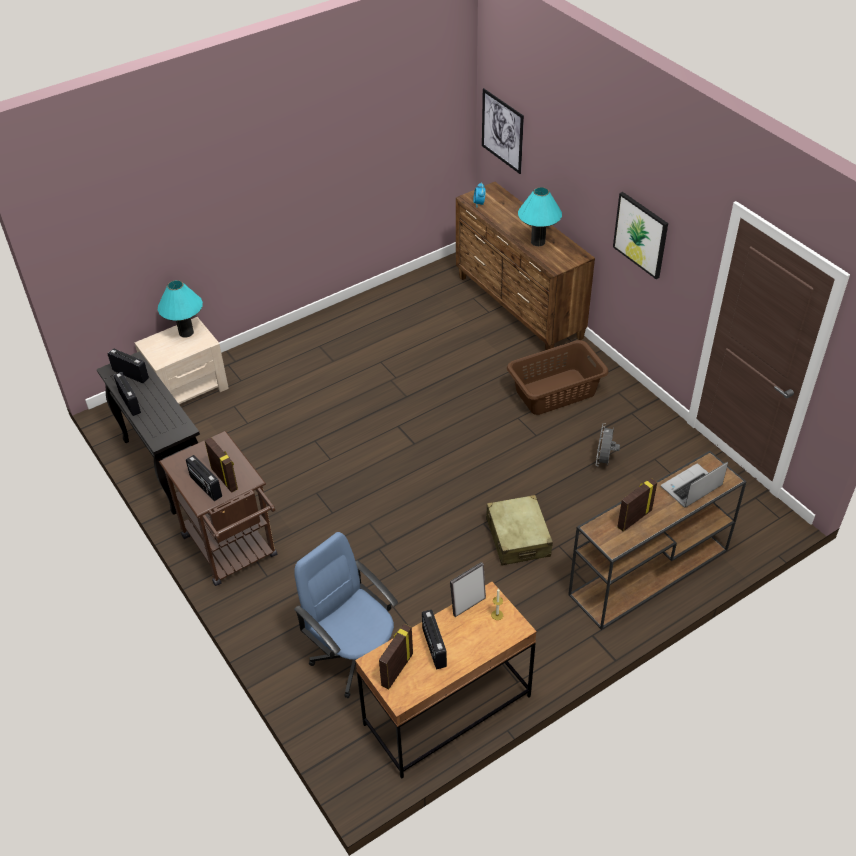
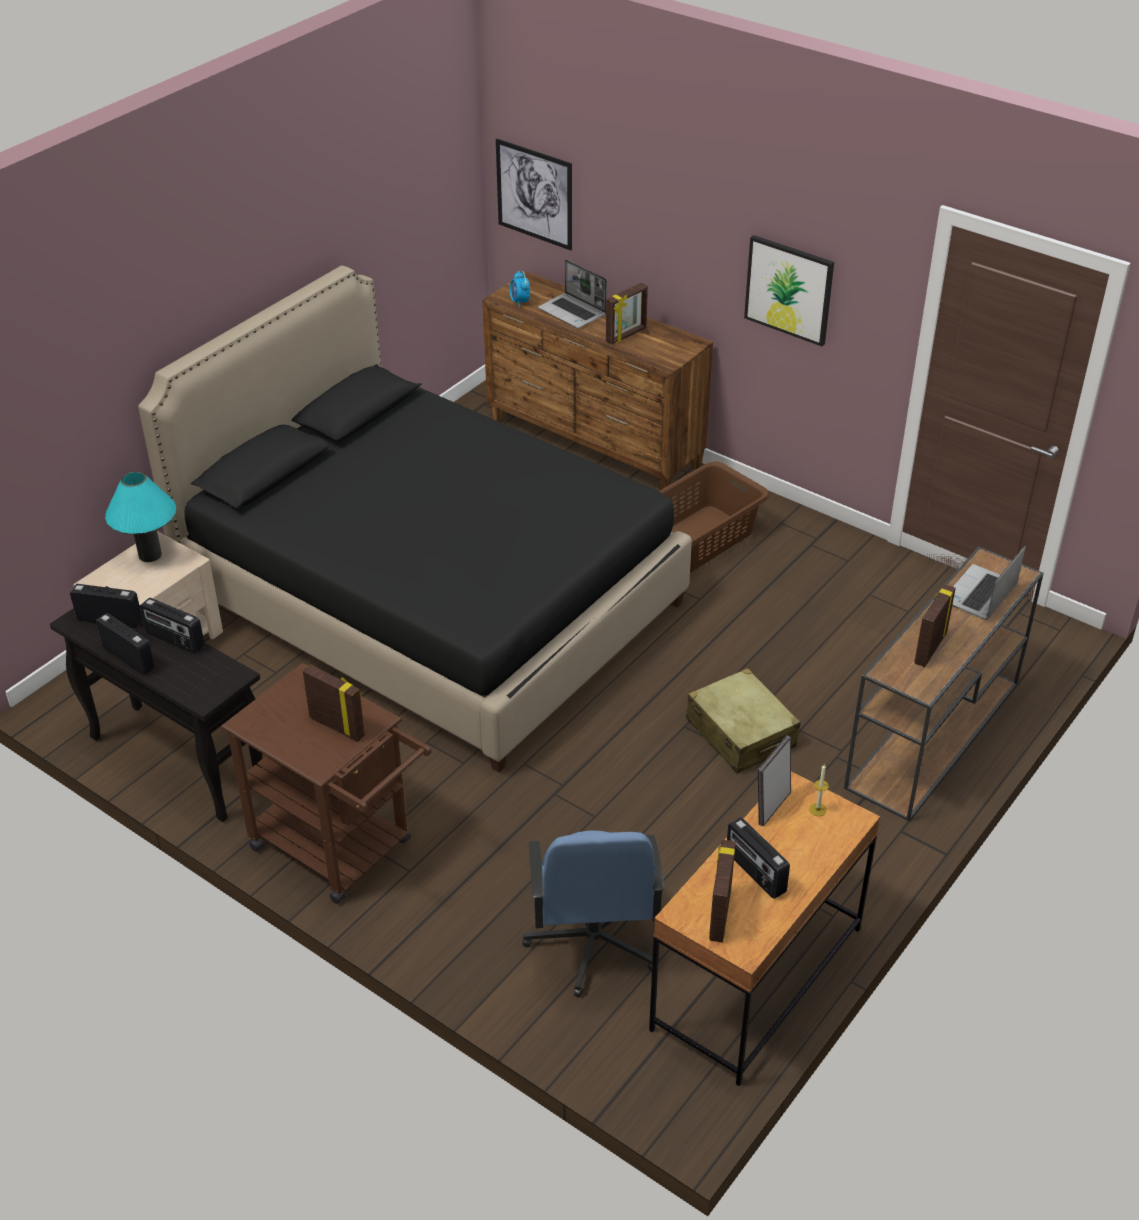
camera: 20 degrees left, 5 degrees down
(205, 487) = (313, 744): radio -> radio (175, 640)
(355, 656) = (592, 943): blue office chair -> blue office chair turned 120 degrees counterclockwise
(363, 396) = (431, 600): none -> black bed
(510, 218) = (573, 312): none -> laptop
(538, 242) = (626, 335): turquoise table lamp -> picture frame
(604, 461) = (806, 611): grey fan -> none

